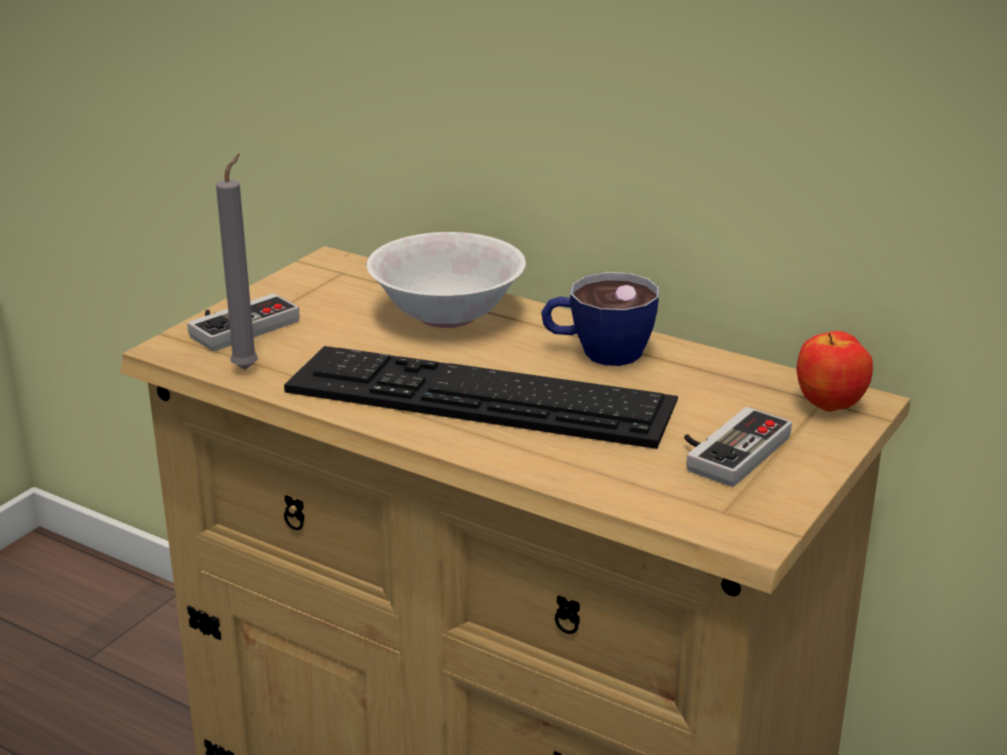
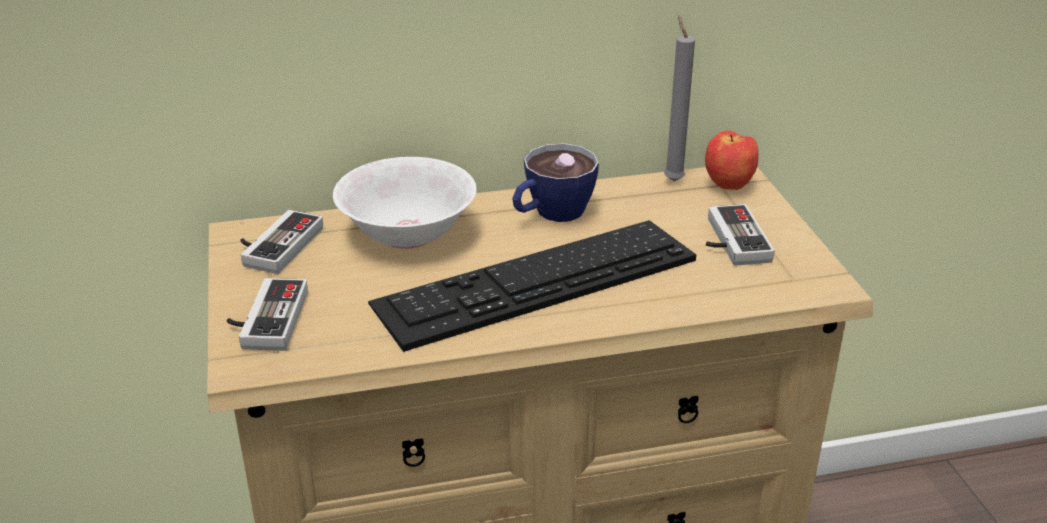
camera: 45 degrees left, 5 degrees up
(248, 367) = (338, 348): grey candle -> grey candle (672, 180)
(338, 280) = (275, 245): none -> game controller

